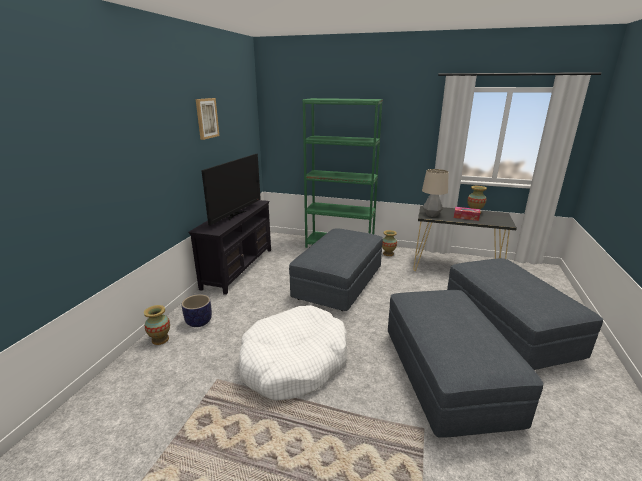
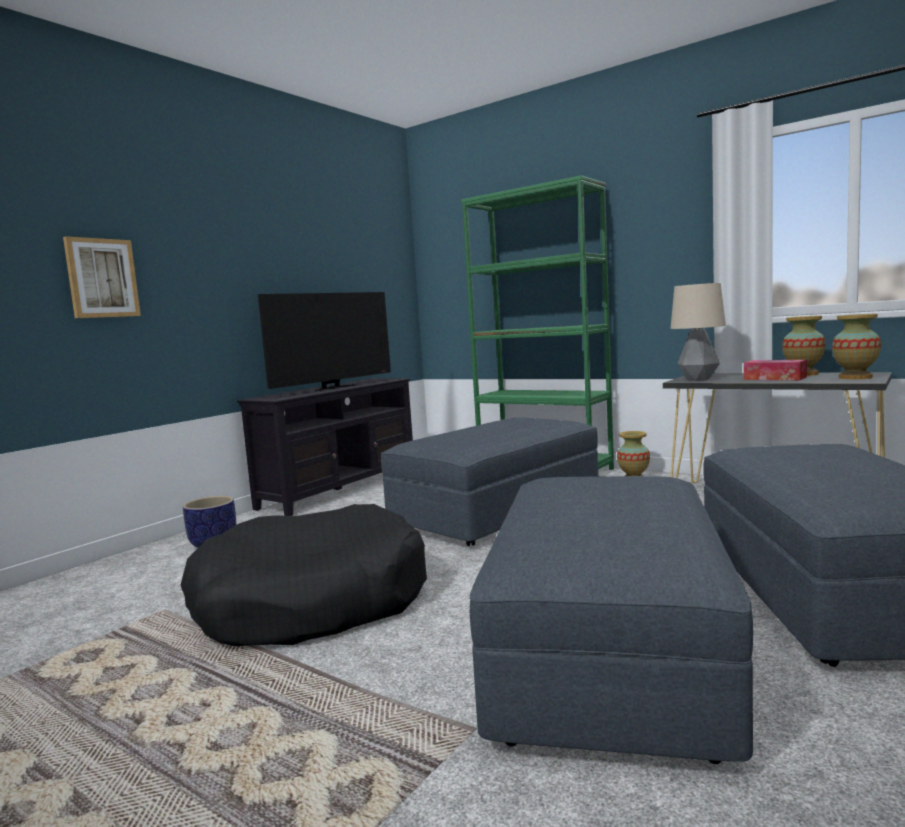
camera: 20 degrees right, 15 degrees down
(160, 339) = (136, 558): vase -> vase (855, 377)
(206, 118) = (293, 229): picture -> picture (102, 278)
(294, 362) = (311, 602): white dog bed -> black dog bed

